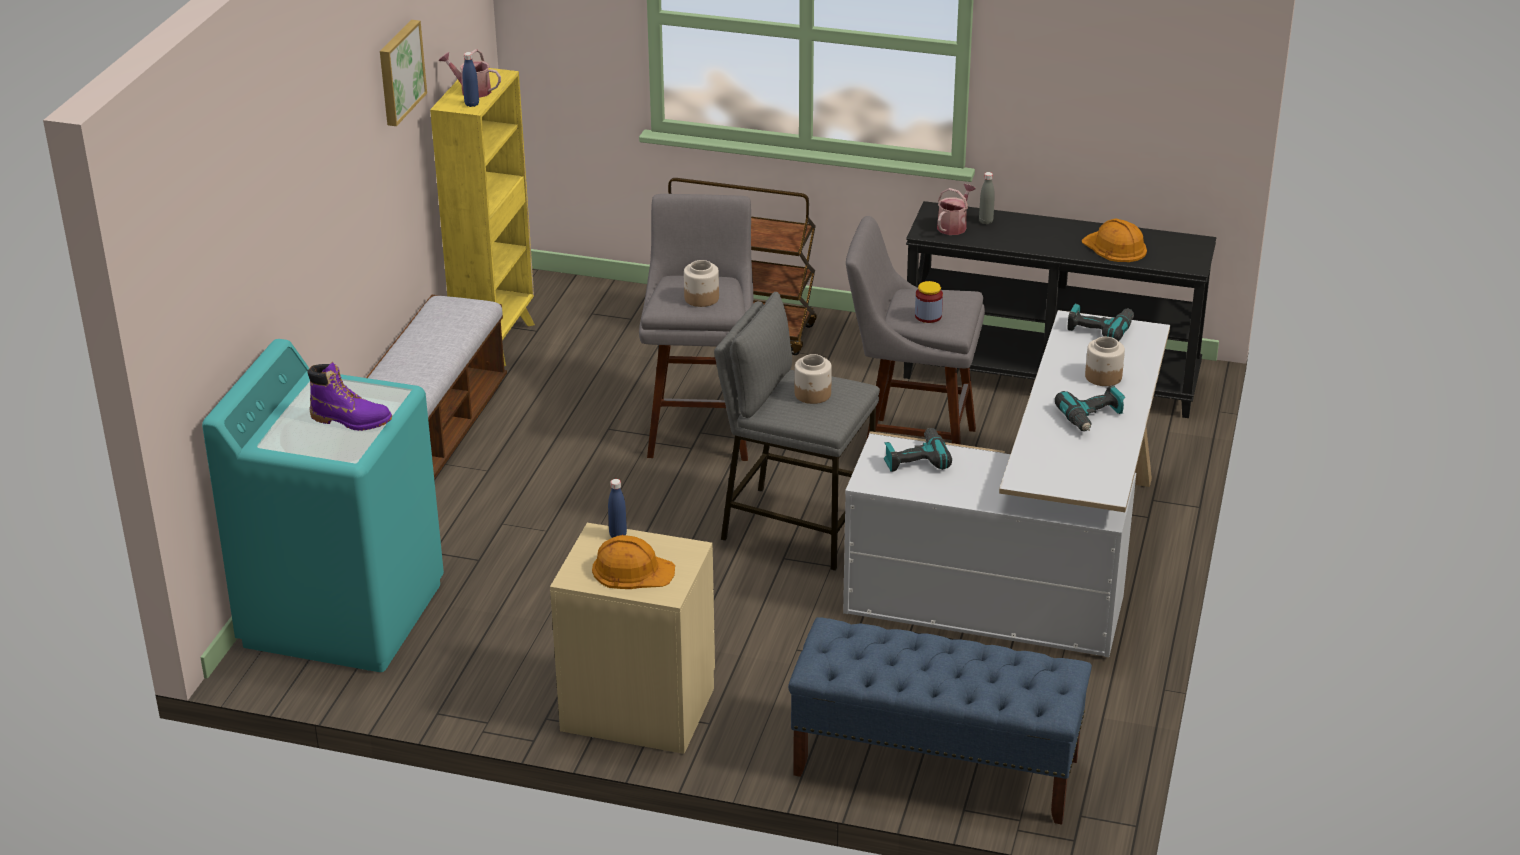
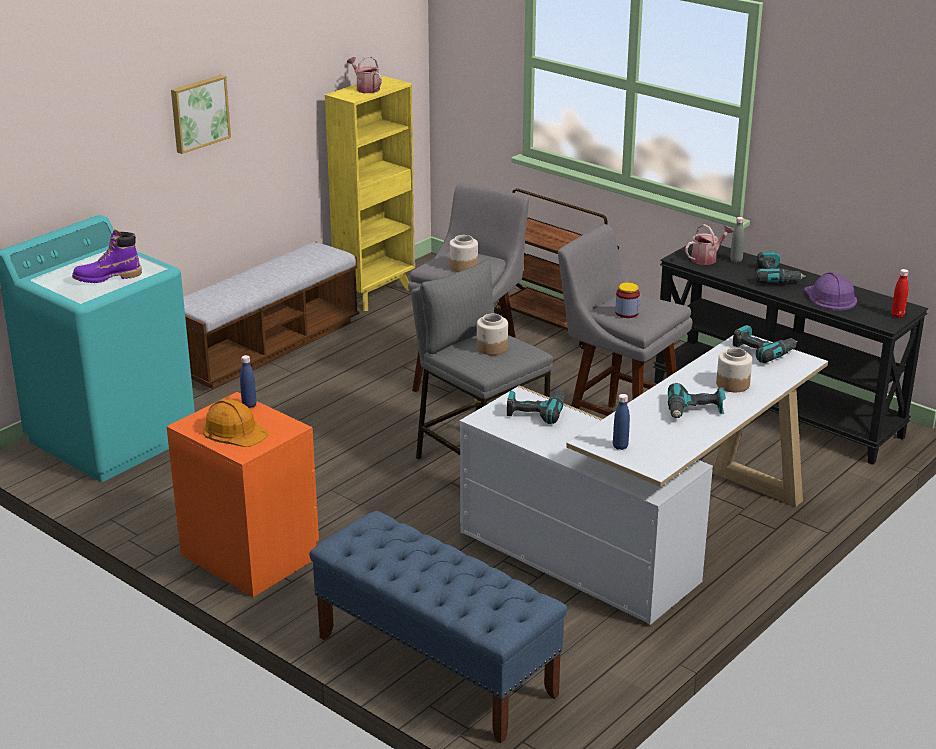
camera: 25 degrees right, 5 degrees down
(351, 420) = (107, 278): purple boot -> purple boot turned 120 degrees clockwise
(399, 72) = (294, 56): picture -> picture (199, 113)
(472, 104) = (356, 96): blue bottle -> blue bottle (620, 446)
(639, 707) = (251, 555): beige nightstand -> orange nightstand
(1042, 233) = (775, 276): none -> power drill
(1115, 247) = (829, 298): orange hard hat -> purple hard hat
(1195, 253) = (897, 315): none -> red bottle

